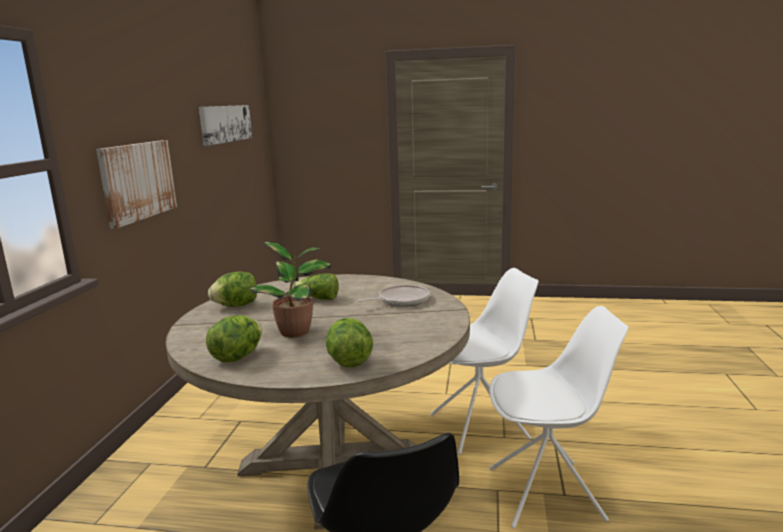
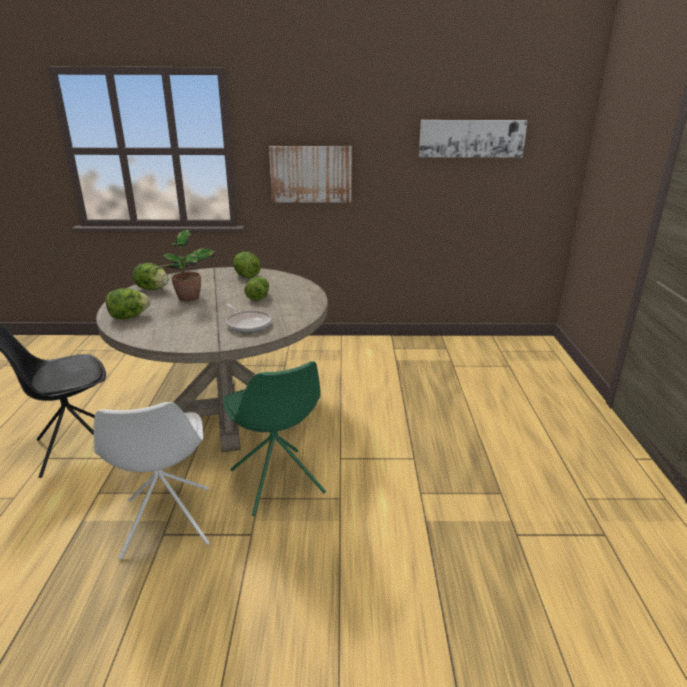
camera: 80 degrees right, 10 degrees up
(481, 426) = (277, 482): white chair -> green chair

